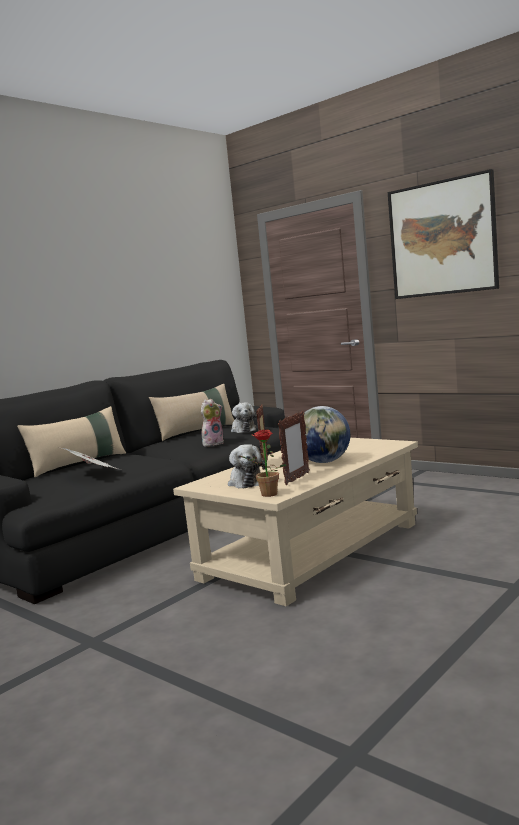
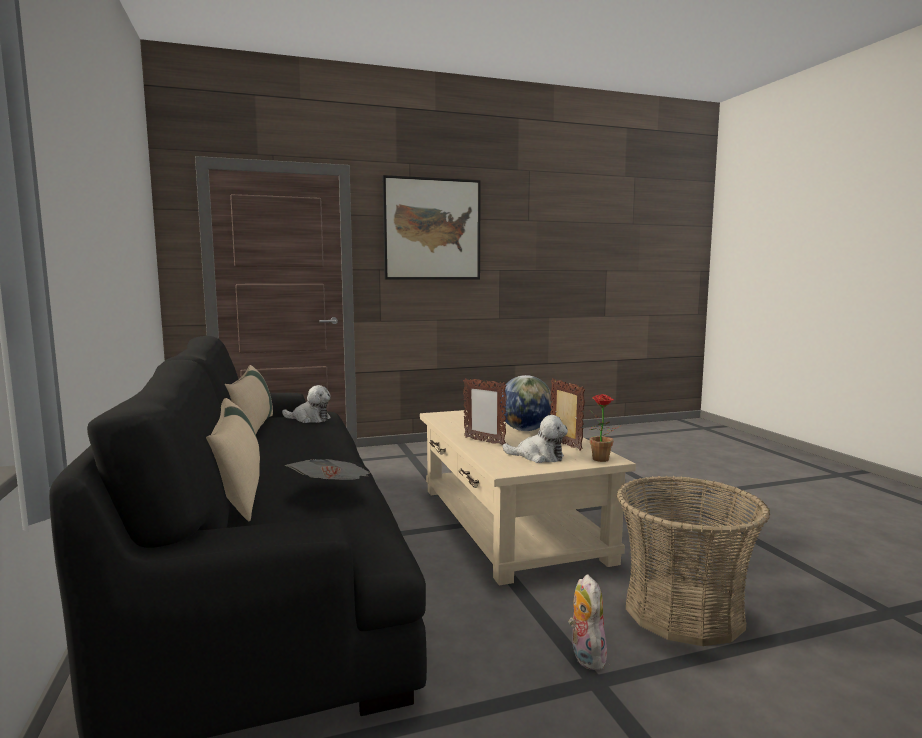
camera: 60 degrees left, 0 degrees up
(213, 443) = (327, 437): plush toy -> plush toy (585, 656)
(226, 648) = (683, 611): none -> basket

